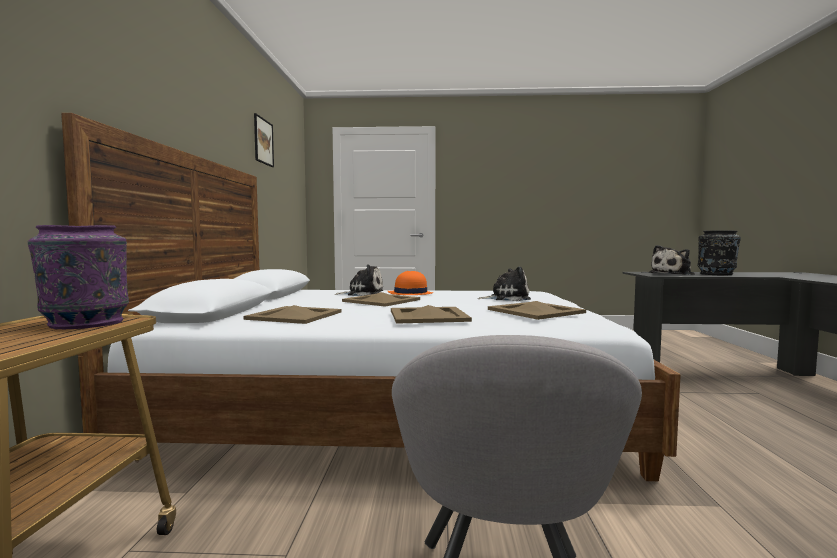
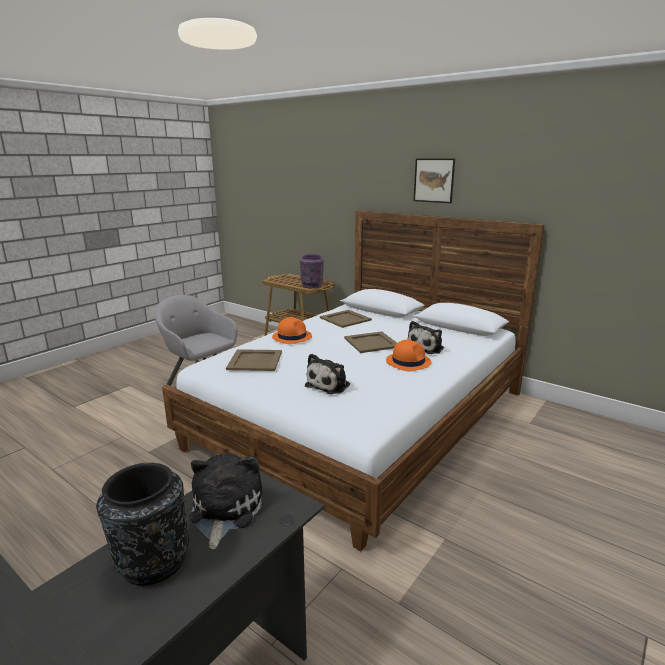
camera: 125 degrees right, 15 degrees up
(263, 141) = (597, 180): picture -> picture (434, 180)
(427, 316) = (292, 336): beige tray -> orange hat

